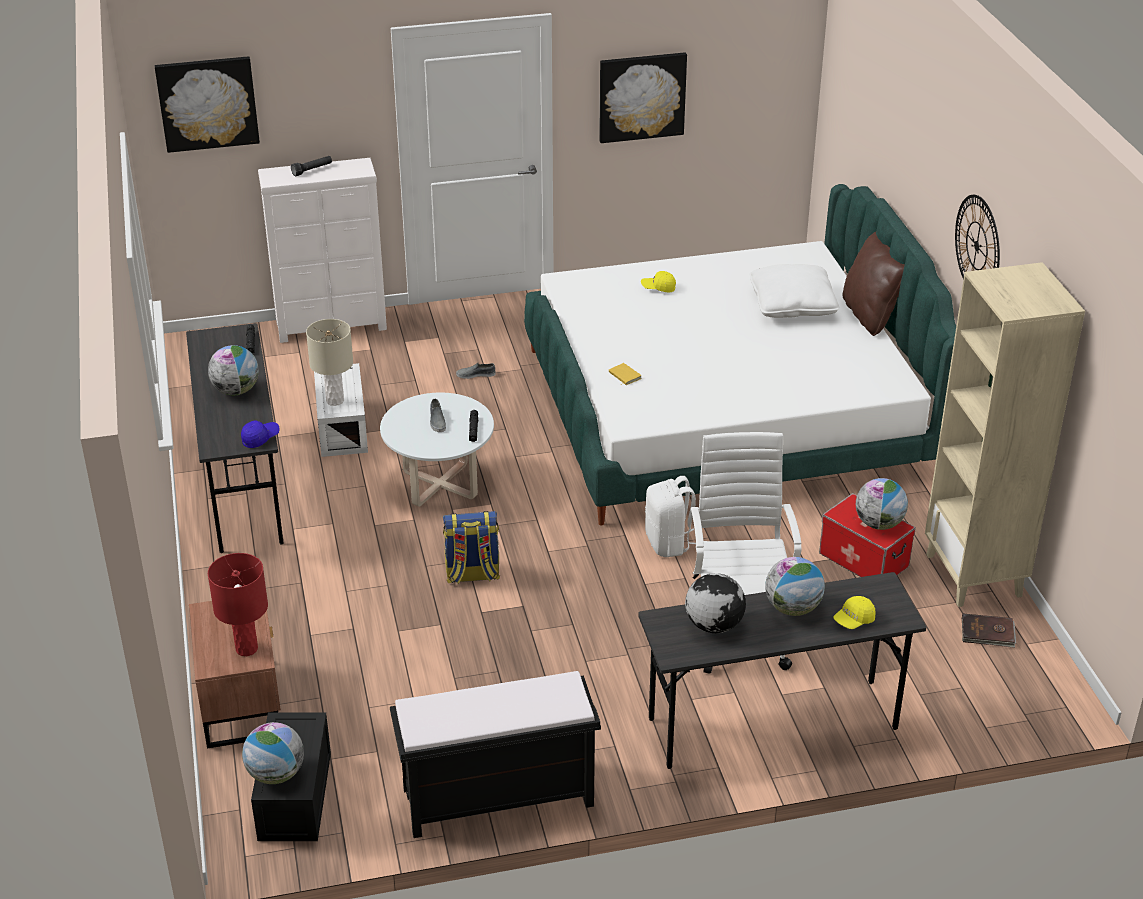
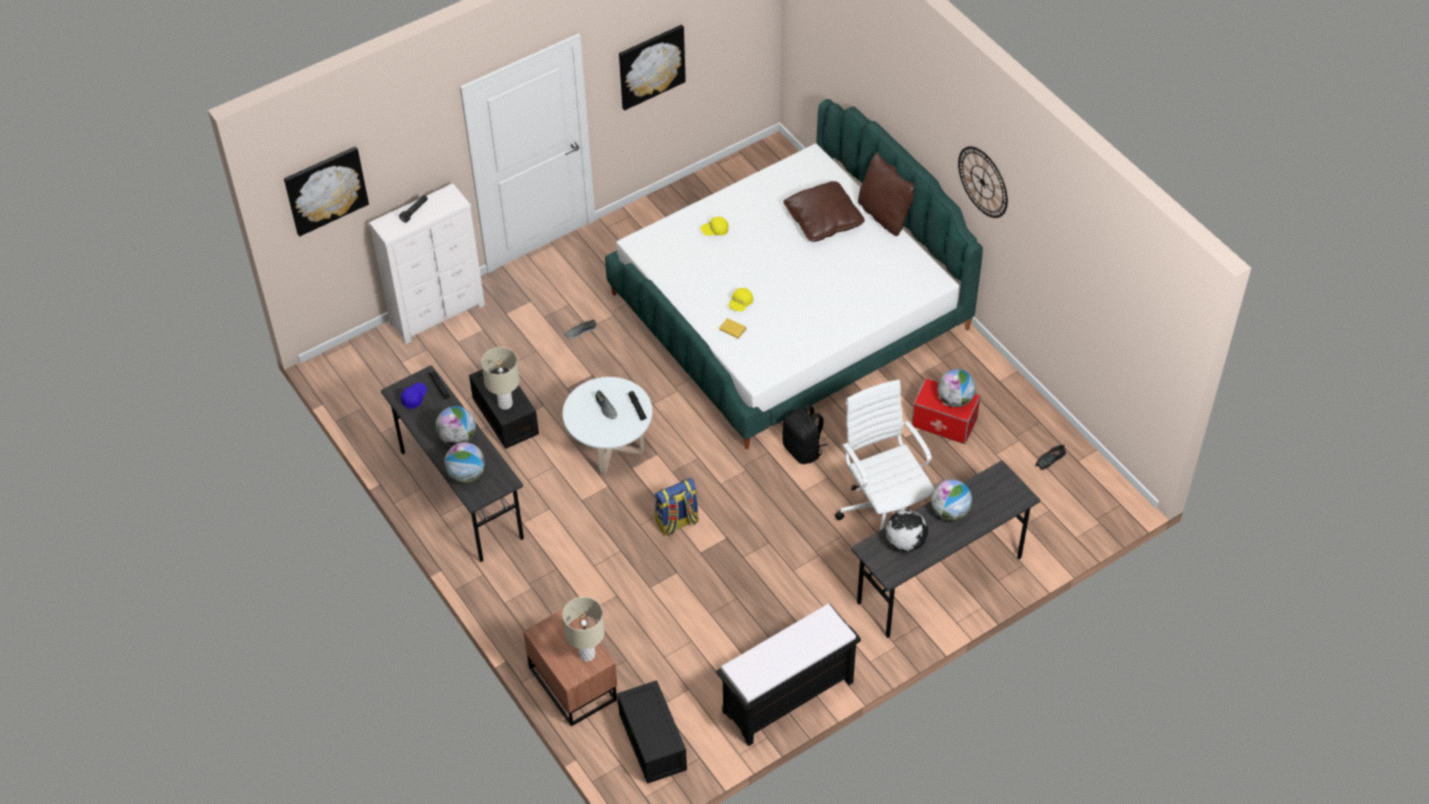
camera: 20 degrees left, 15 degrees up
(246, 649) = (587, 654): red table lamp -> beige table lamp
(260, 438) = (504, 478): blue cap -> blue cap (414, 398)
(276, 774) = (651, 738): globe -> globe (466, 474)
(340, 427) = (504, 415): white storage box -> black storage box
(669, 543) = (803, 450): white backpack -> black backpack
(792, 305) = (823, 220): white pillow -> brown pillow
(854, 620) = (992, 509): yellow cap -> yellow cap (740, 304)
(974, 575) = (1023, 413): beige bookcase -> none
(988, 633) = (1050, 460): brown book -> black shoe

